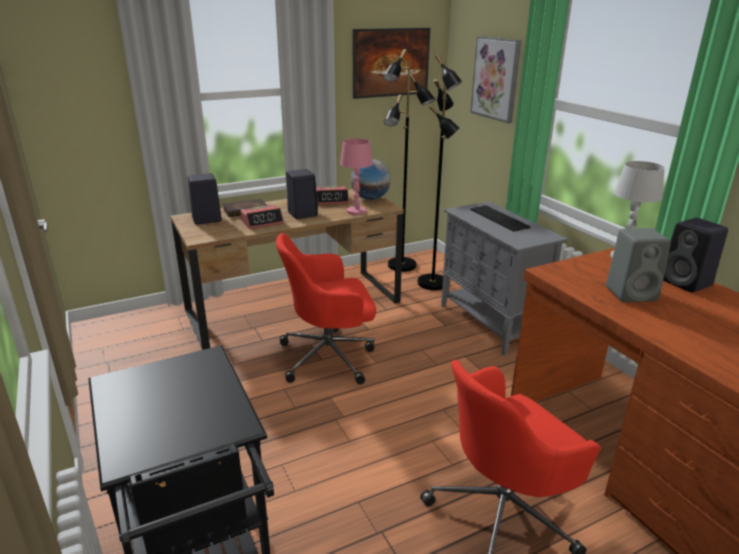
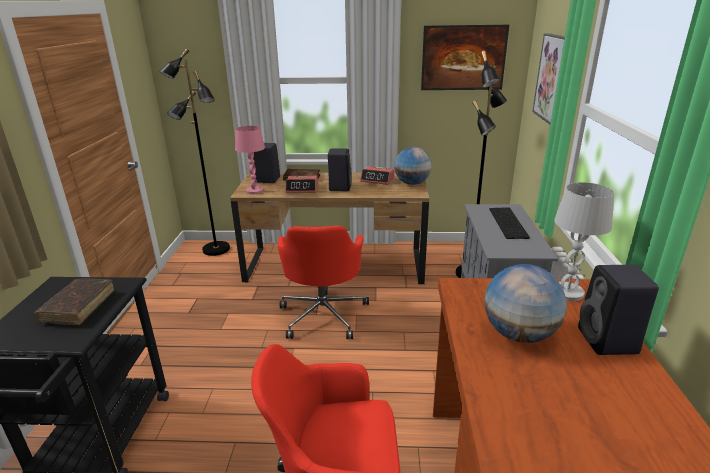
camera: 30 degrees right, 0 degrees up
(187, 394) = (78, 307): none -> brown book
(329, 356) = (323, 314): red office chair -> red office chair turned 105 degrees counterclockwise
(356, 211) = (385, 192): pink table lamp -> pink table lamp (255, 191)
(402, 266) = (456, 251): black floor lamp -> black floor lamp (215, 249)
(632, 293) = (519, 334): grey speaker -> globe

